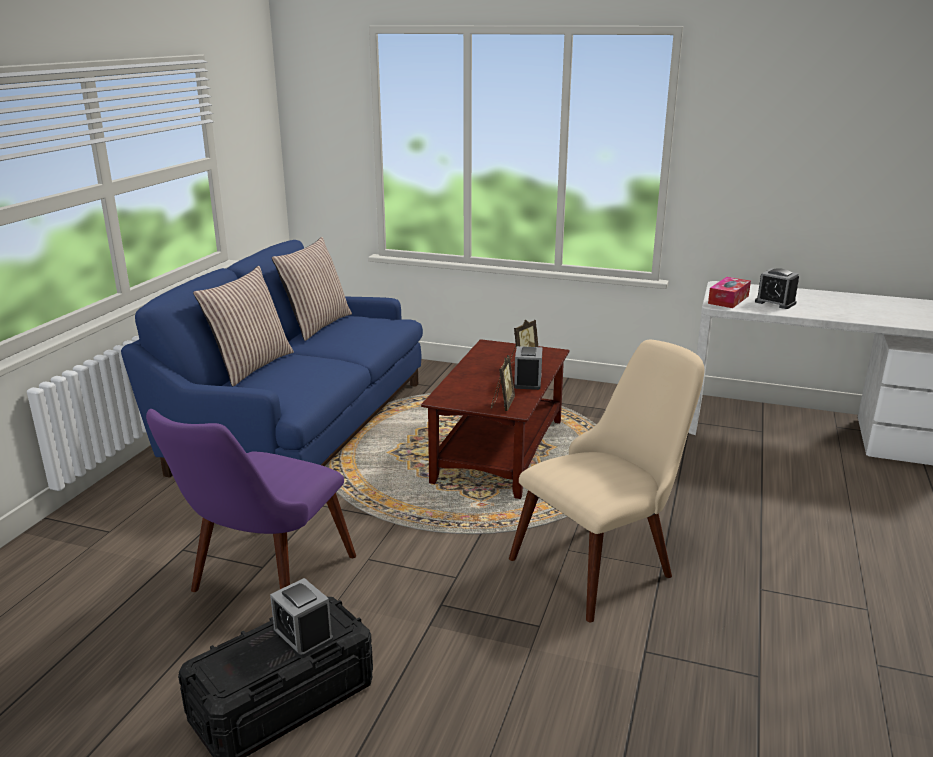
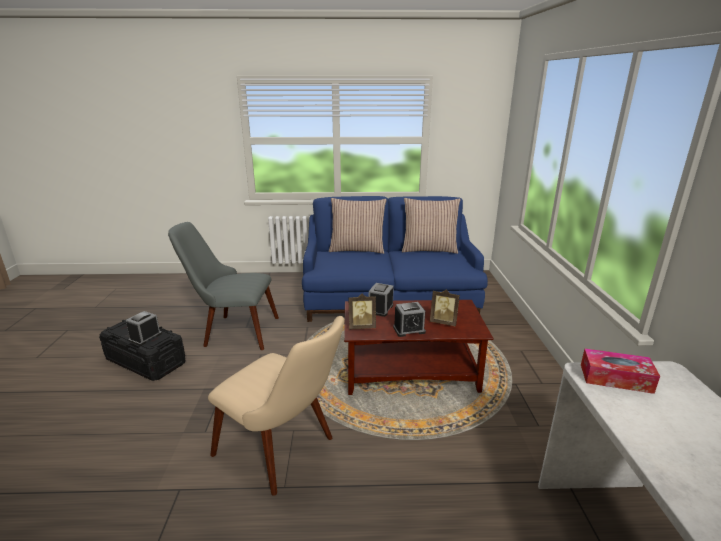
camera: 70 degrees right, 0 degrees up
(262, 584) = (232, 331): purple chair -> grey chair
(775, 302) = (657, 417): alarm clock -> alarm clock (380, 309)

